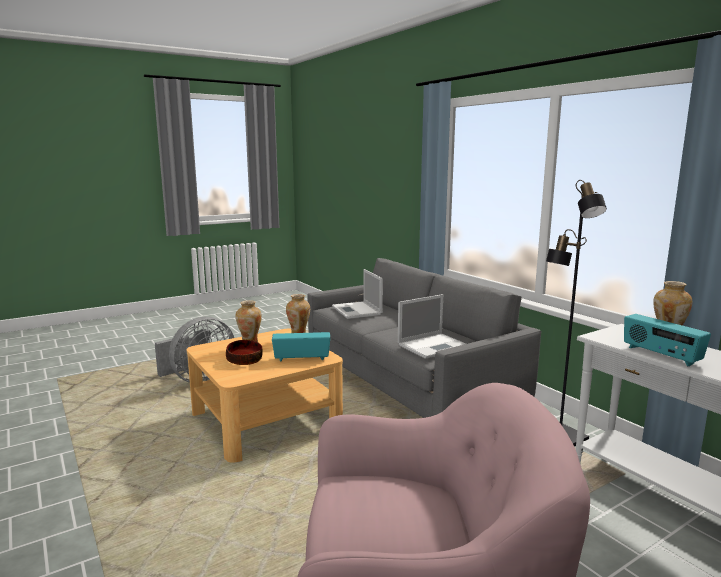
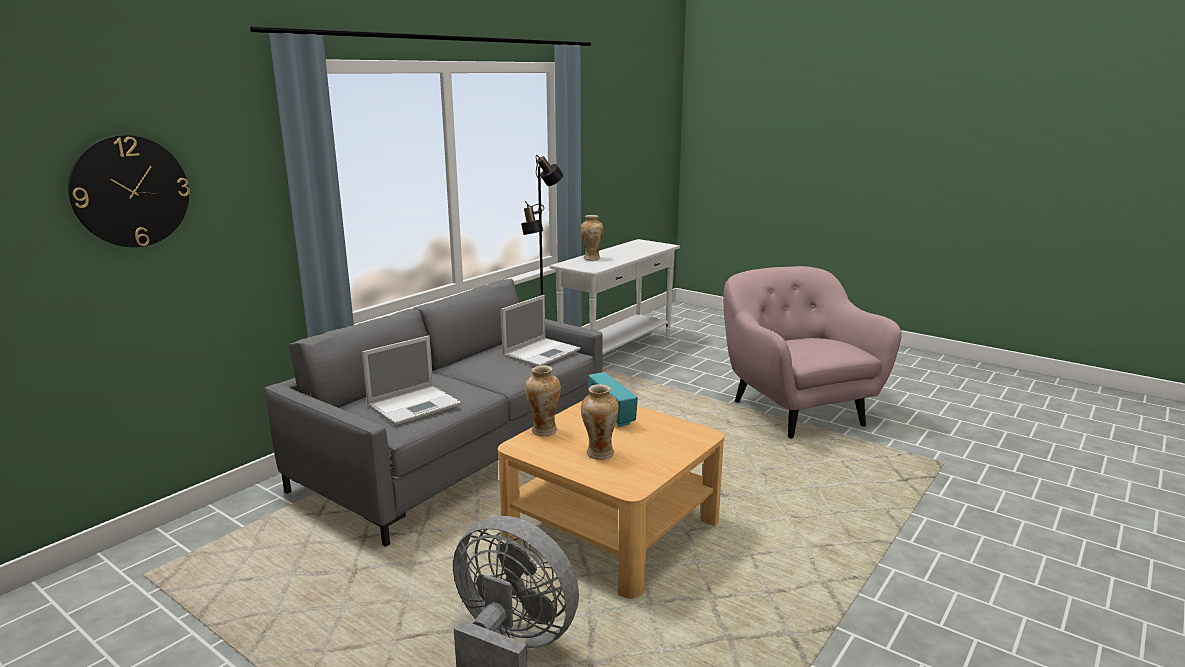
camera: 110 degrees left, 5 degrees up
(244, 360) = (645, 444): bowl -> none
(384, 168) = (130, 191): none -> wall clock
(434, 346) = (542, 352): laptop -> laptop turned 90 degrees clockwise
(660, 355) = (619, 260): radio -> none

